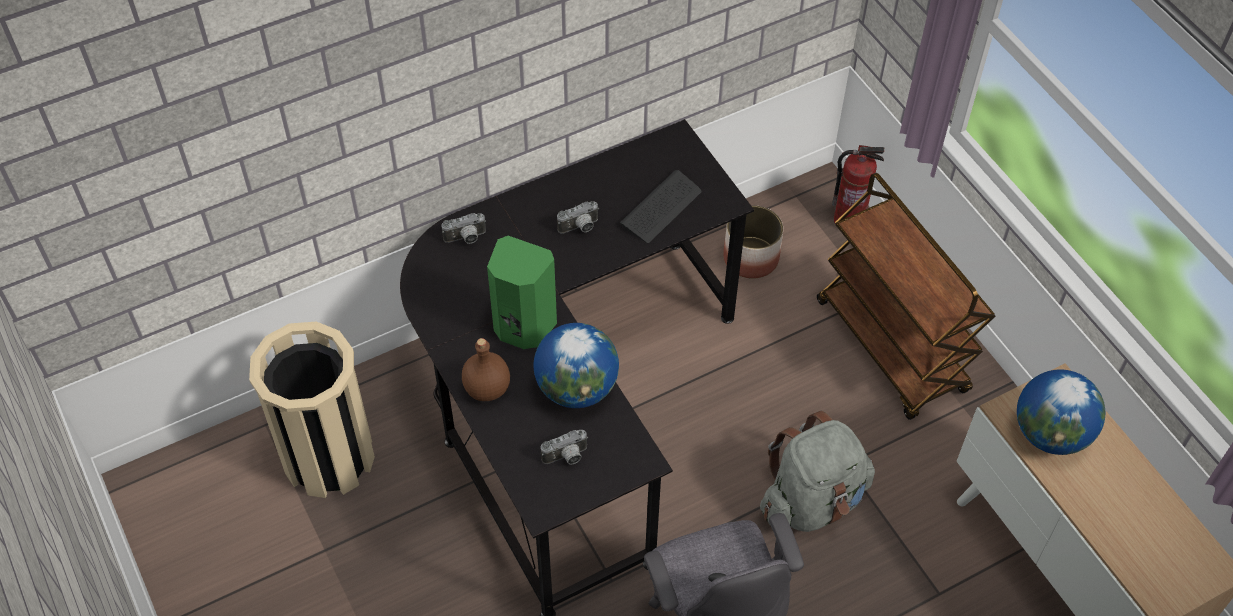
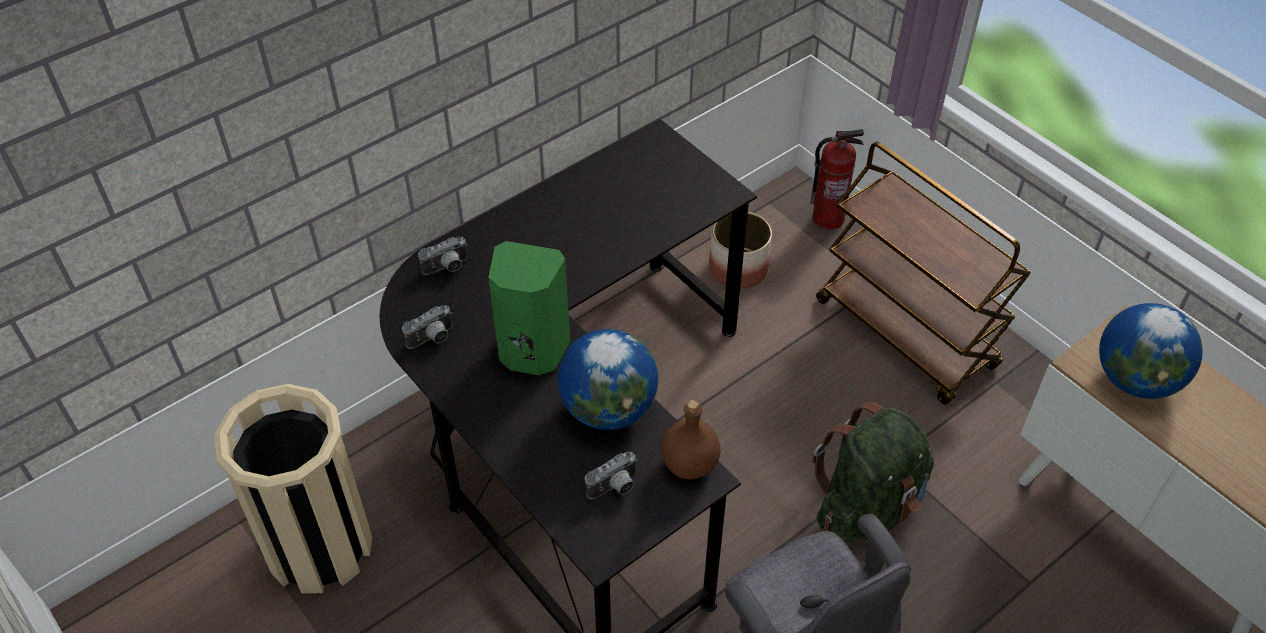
camera: 10 degrees left, 5 degrees down
(486, 388) = (503, 425): brown bottle -> brown bottle (688, 464)
(580, 228) = (573, 239): camera -> camera (432, 339)
(661, 208) = (657, 208): keyboard -> none
(812, 501) = (868, 506): grey backpack -> green backpack

